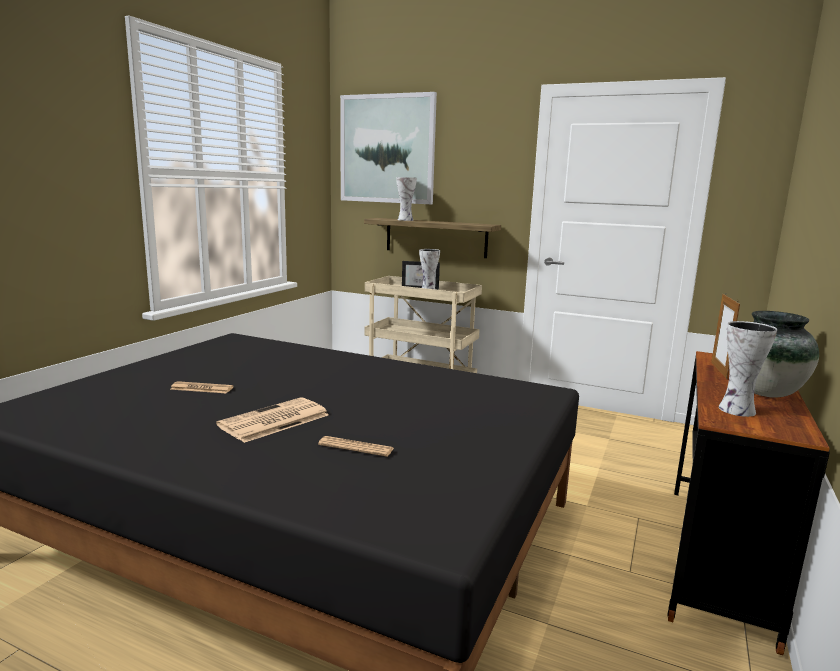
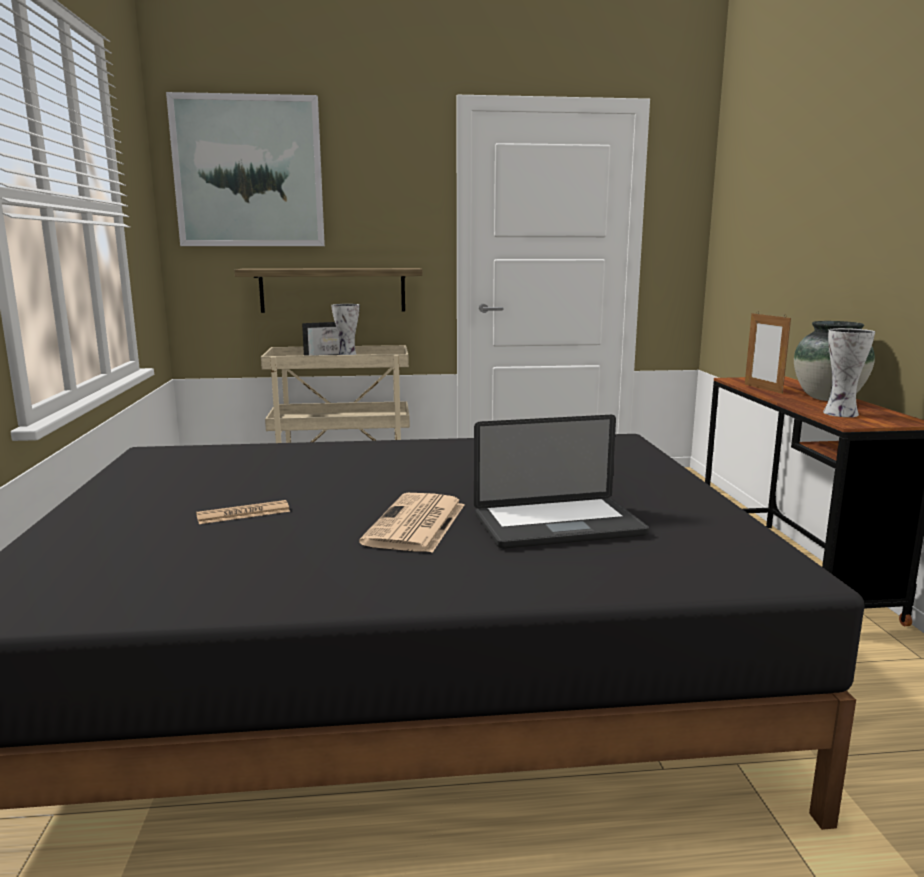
camera: 30 degrees left, 0 degrees up
(356, 447) = (558, 525): newspaper -> laptop
(405, 220) = (293, 268): vase -> none

